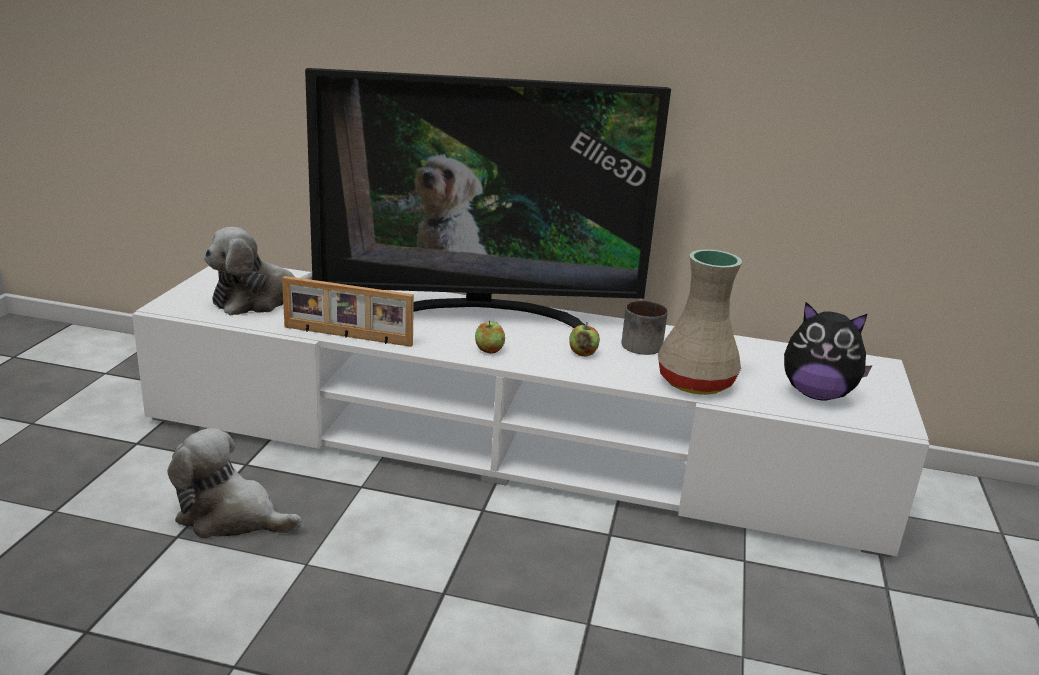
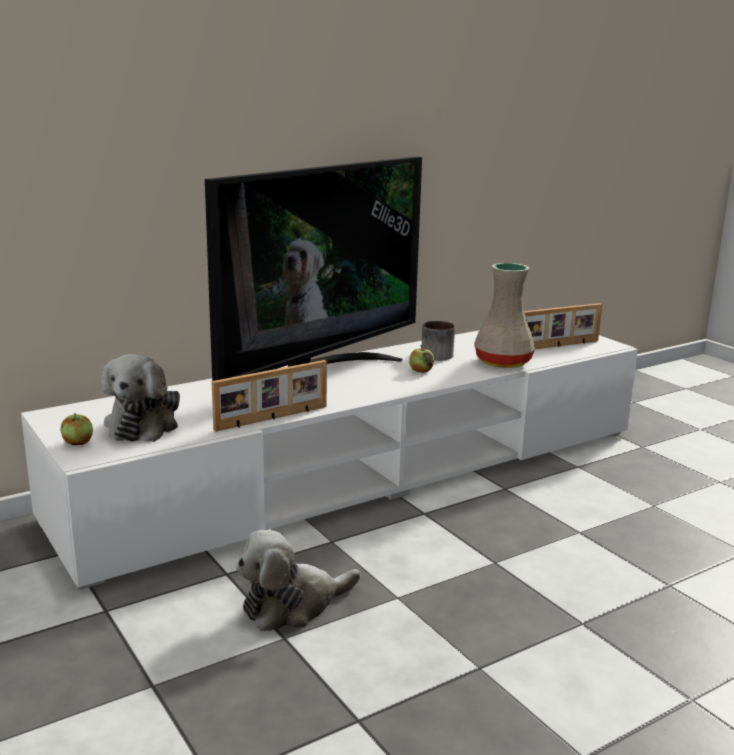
camera: 45 degrees left, 5 degrees down
(489, 350) = (372, 390): apple -> apple (78, 443)
(817, 394) = (558, 346): plush toy -> picture frame

